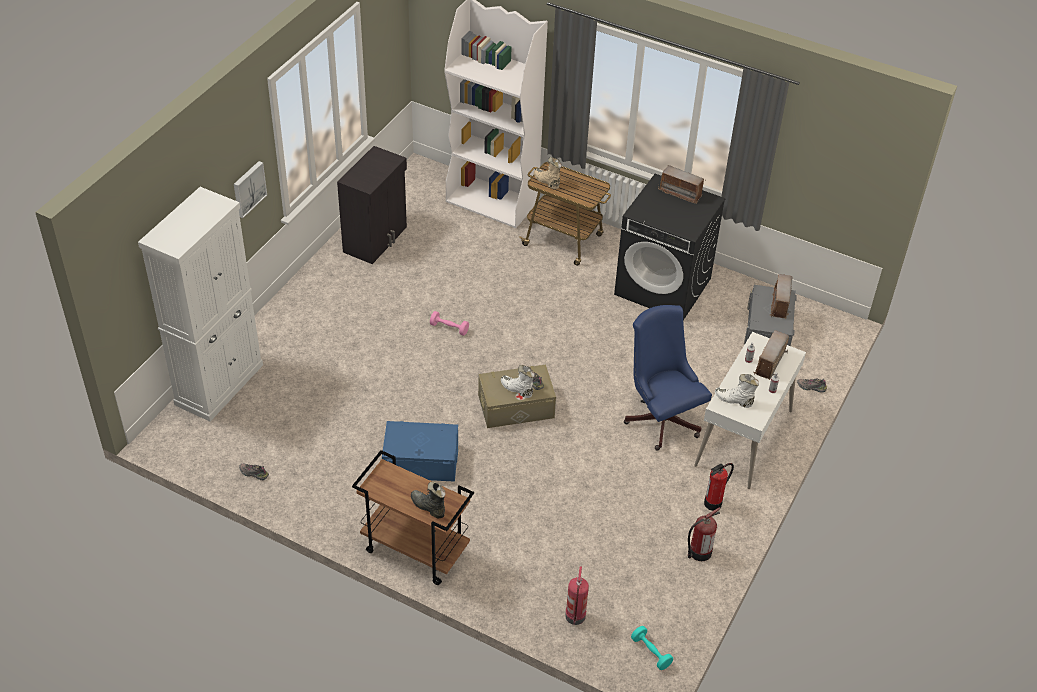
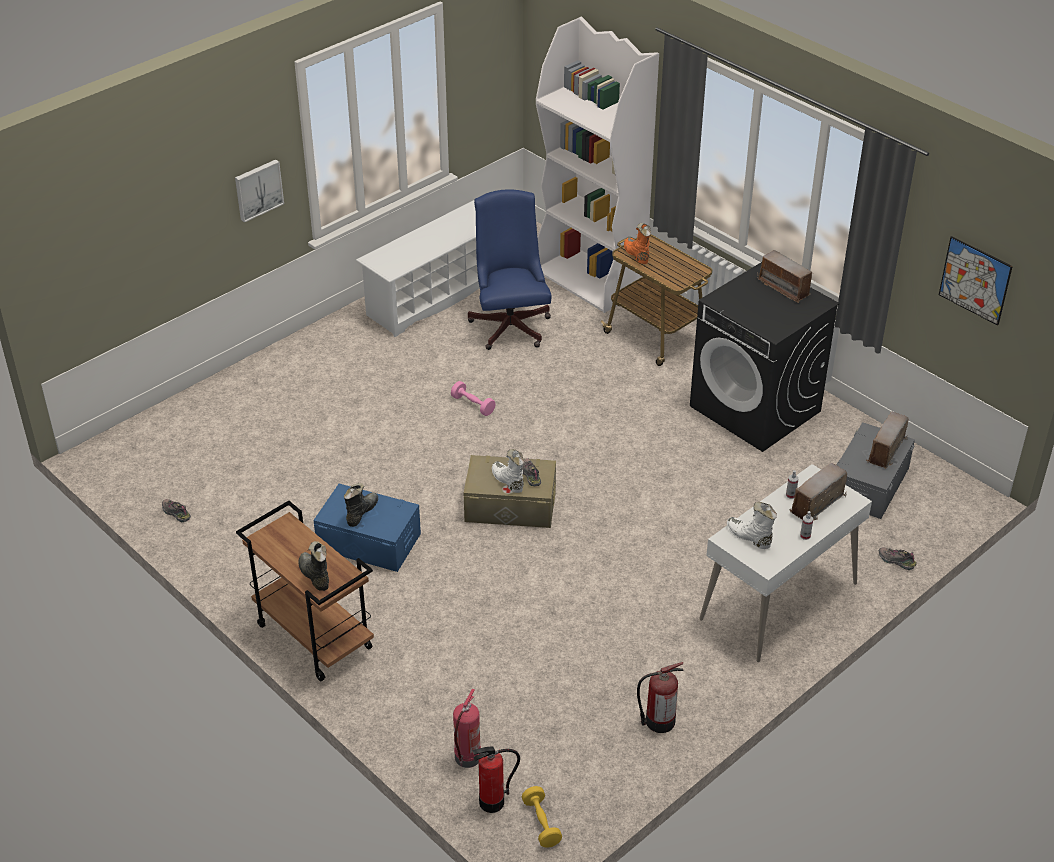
camera: 20 degrees right, 5 degrees down
(219, 384) = (186, 413): white cabinet -> none
(376, 239) = (435, 296): black cabinet -> white shoe rack
(416, 441) = (361, 513): none -> black boot
(546, 181) = (636, 254): beige boot -> orange boot
(651, 652) = (541, 823): turquoise dumbbell -> yellow dumbbell
(661, 417) = (683, 555): blue office chair -> blue office chair (510, 323)
(713, 503) = (703, 668): fire extinguisher -> fire extinguisher (492, 802)
(836, 169) = (975, 280): none -> picture

